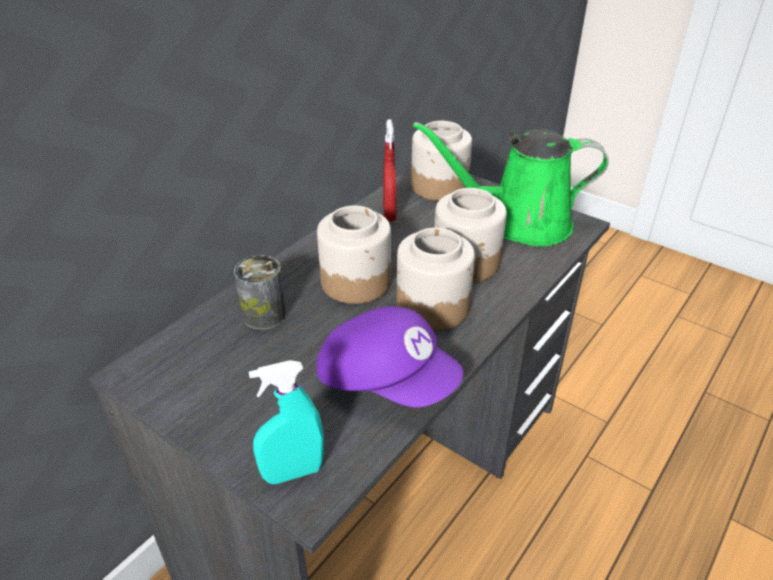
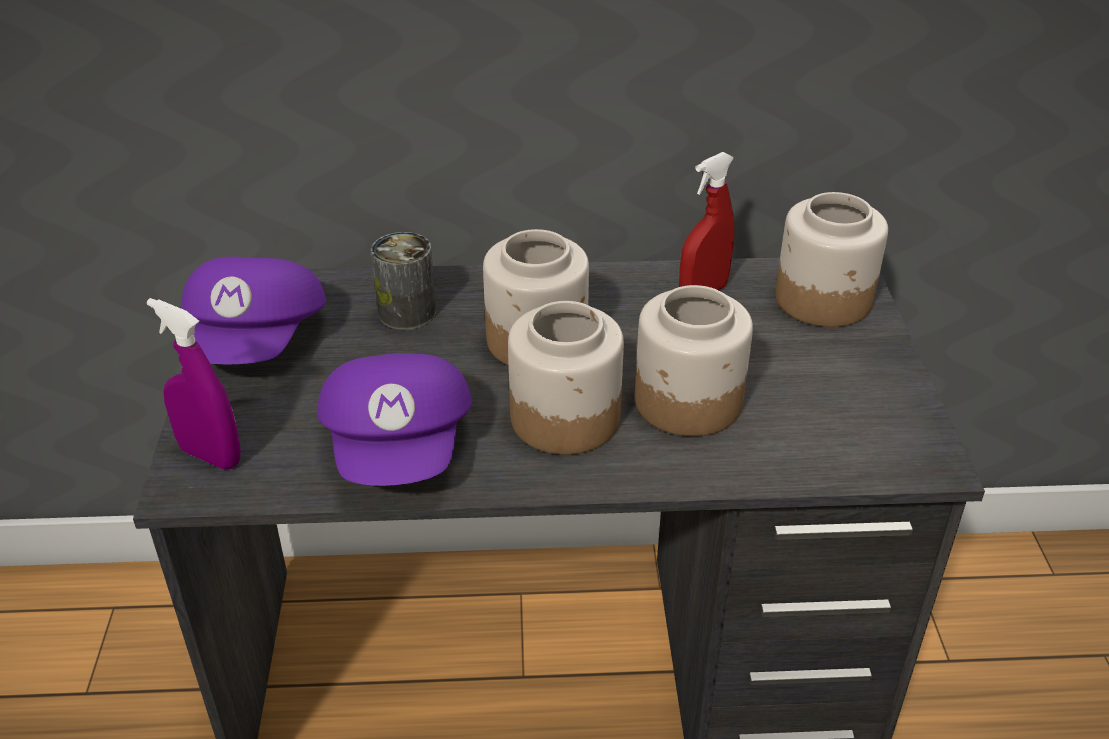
camera: 50 degrees right, 0 degrees up
(202, 392) = (259, 342): none -> purple cap
(293, 472) = (210, 456): turquoise spray bottle -> purple spray bottle
(519, 224) = (842, 406): green watering can -> none

